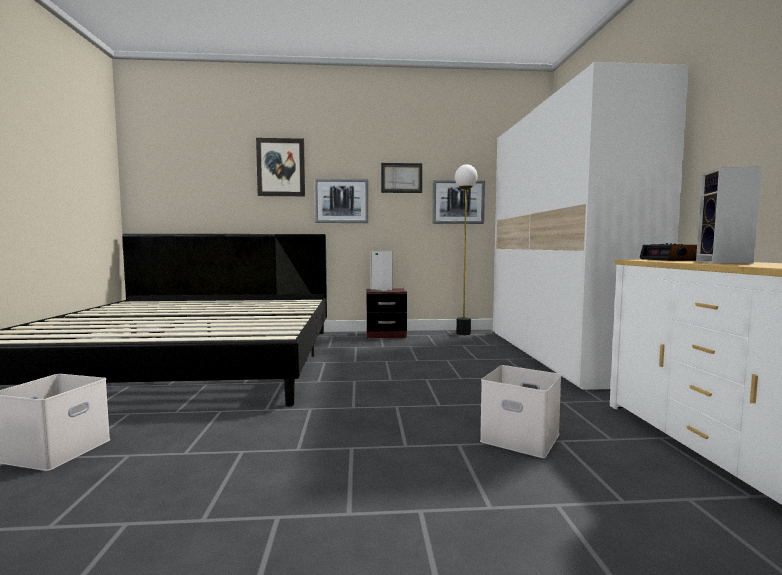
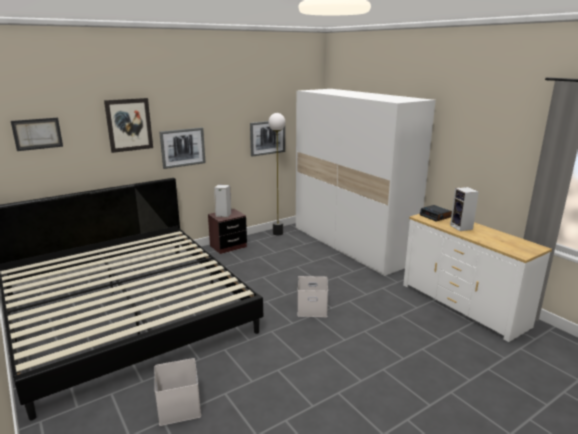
camera: 30 degrees left, 15 degrees up
(401, 178) = (227, 123): picture -> picture (37, 134)
(522, 437) = (385, 318): white storage box -> white storage box (313, 308)

